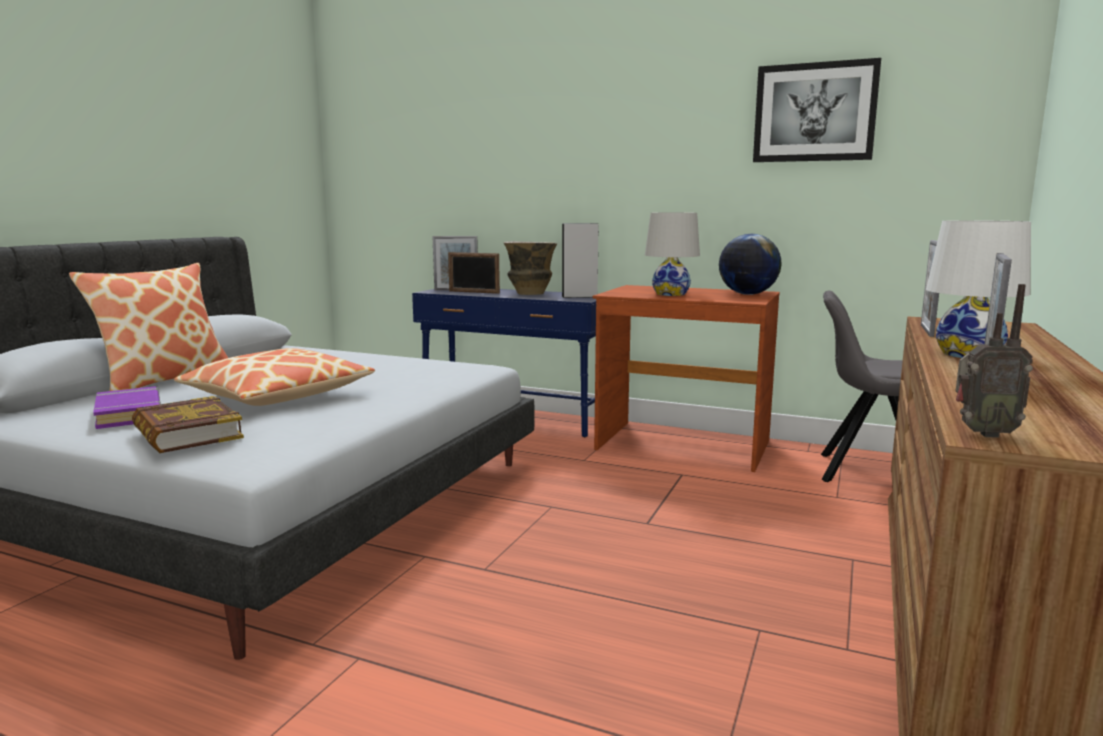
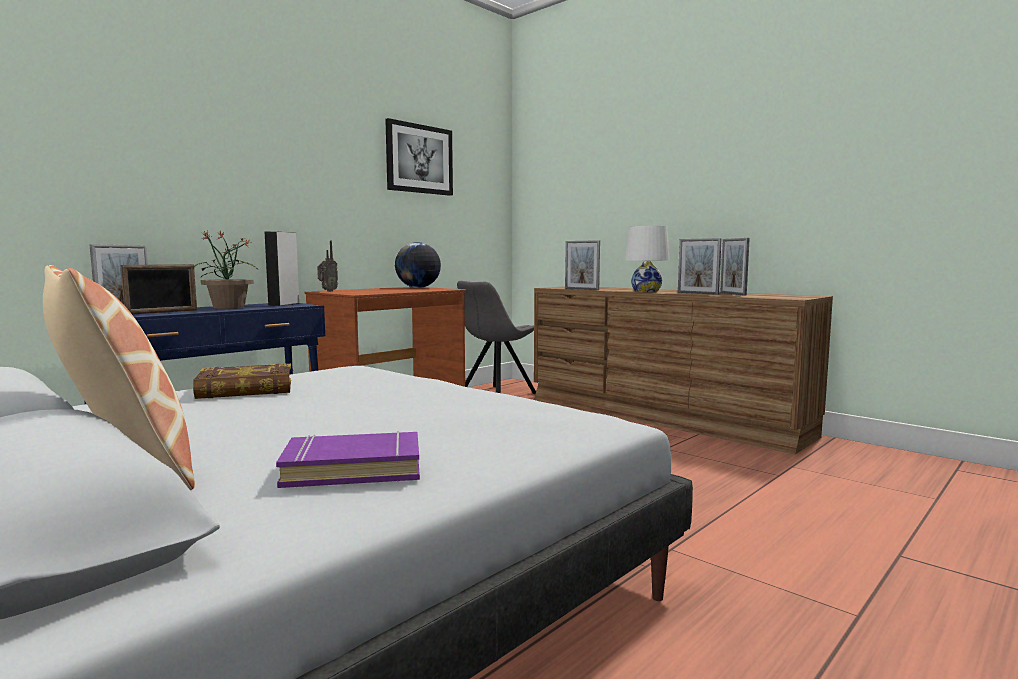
camera: 70 degrees left, 5 degrees down
(187, 433) = (509, 436): book -> book (246, 389)
(278, 395) = (363, 415): pillow -> none
(530, 294) = (229, 307): vase -> potted plant
(670, 294) = (386, 290): white table lamp -> none
(982, 433) = (788, 298): radio -> radio (327, 291)
(1039, 398) = (732, 294): none -> picture frame

